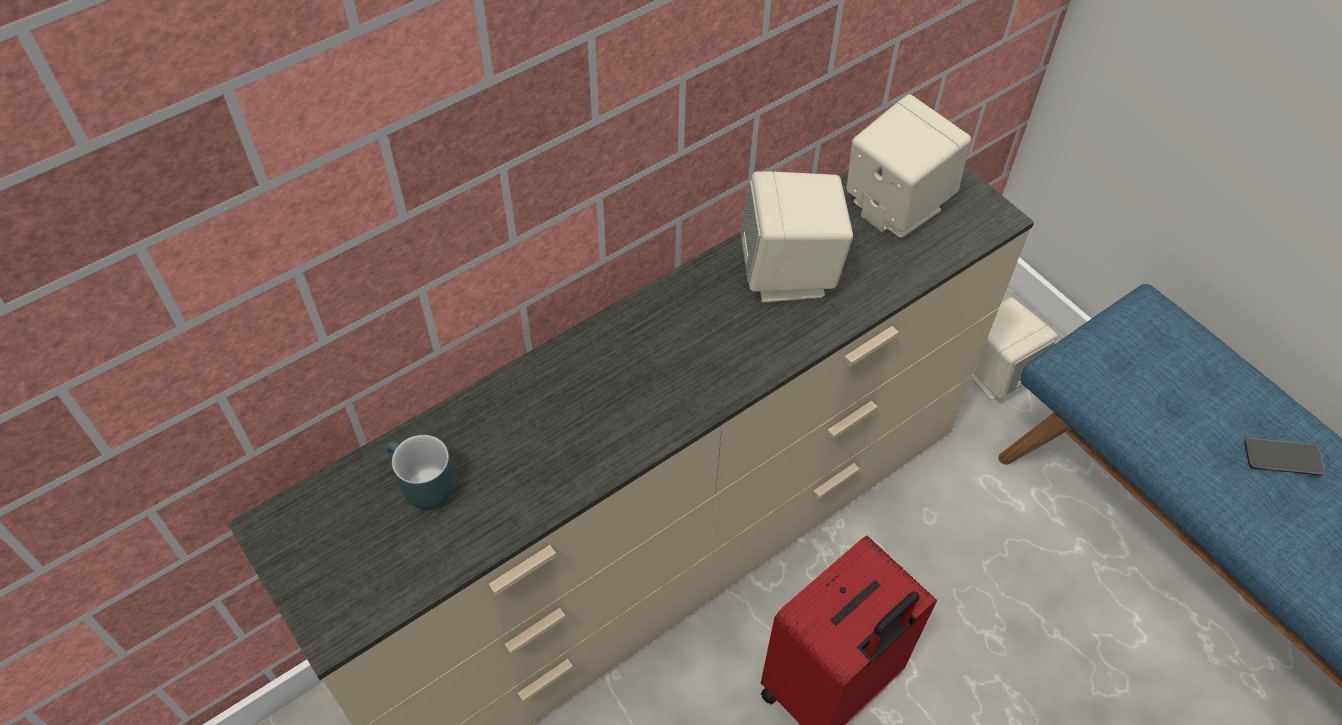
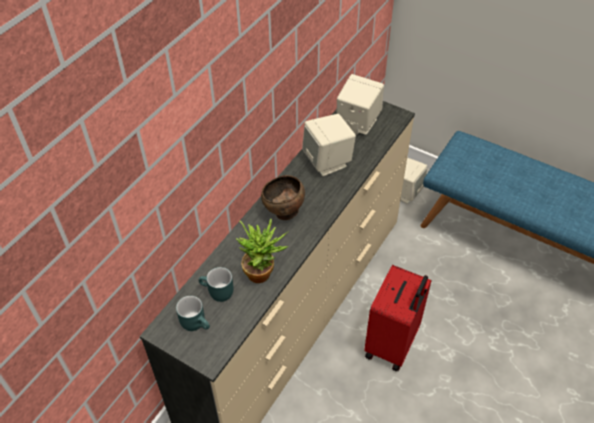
camera: 20 degrees left, 5 degrees down
(349, 536) = (197, 322): none -> turquoise mug
(535, 476) = (263, 273): none -> potted plant
(641, 356) = (283, 212): none -> brown bowl
(1283, 457) = (538, 181): phone -> none

